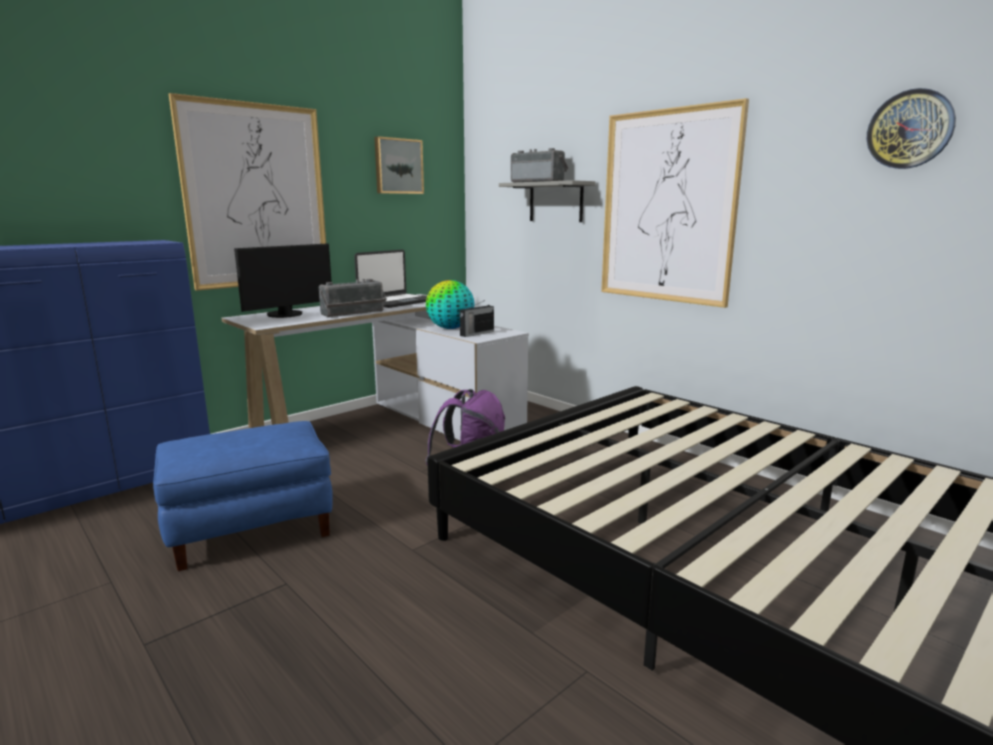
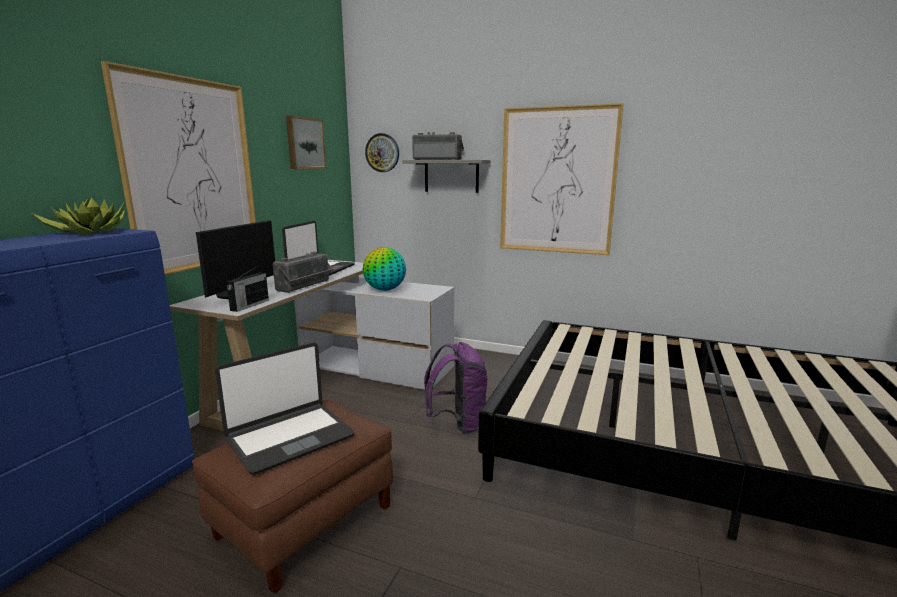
camera: 25 degrees left, 0 degrees up
(137, 241) = (90, 232): none -> potted plant
(233, 441) = (289, 437): none -> laptop
(252, 527) = (305, 520): blue ottoman -> brown ottoman
(476, 333) = (415, 292): radio -> radio (249, 305)
(910, 129) = (739, 132): wall clock -> wall clock (382, 153)

